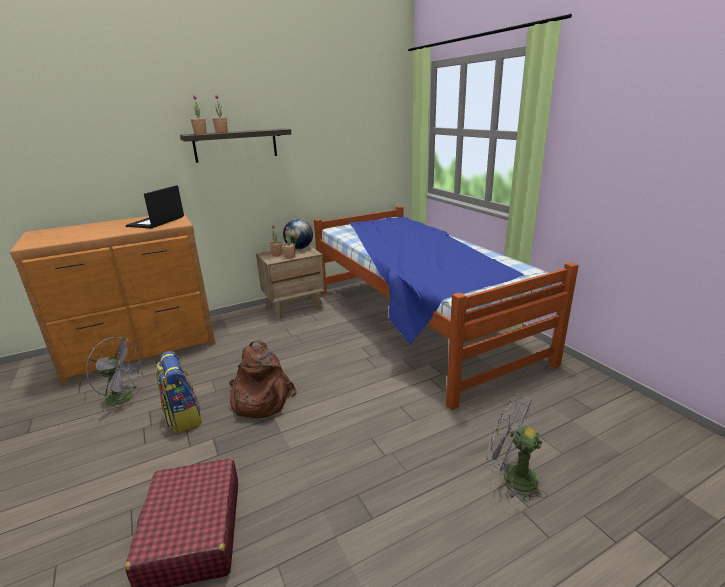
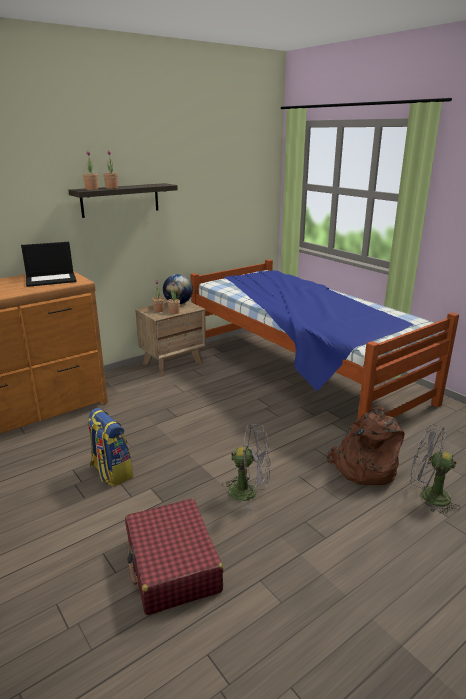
camera: 10 degrees left, 0 degrees up
(125, 398) = (39, 460): grey fan -> grey fan (249, 492)
(156, 222) = (51, 279): laptop -> laptop turned 120 degrees counterclockwise
(259, 400) = (180, 452): brown backpack -> brown backpack (363, 468)

